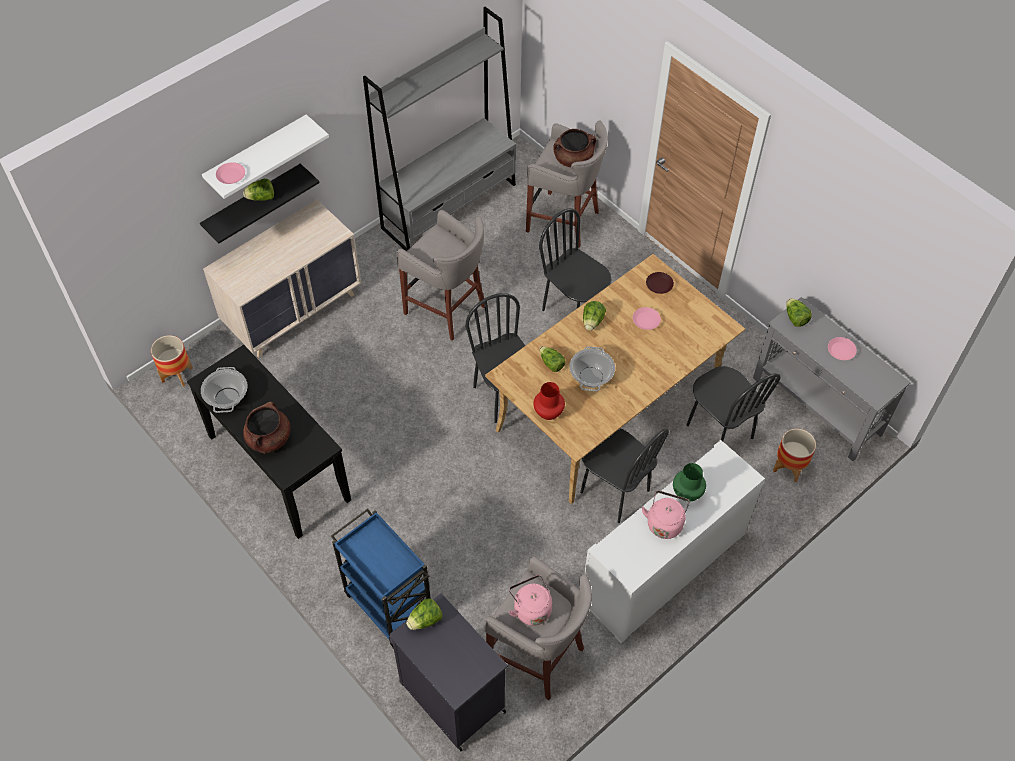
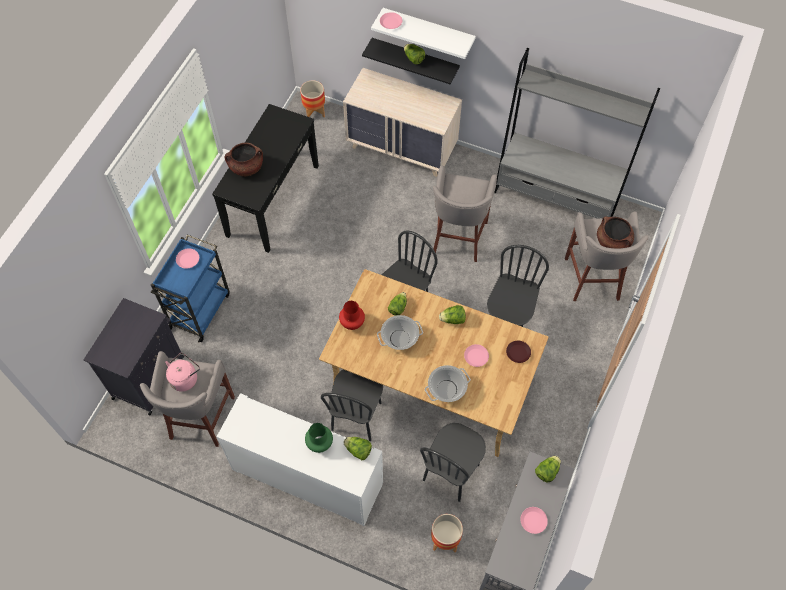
camera: 65 degrees right, 5 degrees up
(227, 397) = (267, 130): cooking pot -> cooking pot (447, 389)
(367, 548) = (187, 260): none -> pink plate
(425, 620) = (141, 314): lettuce -> lettuce (358, 450)
(664, 522) = (286, 437): pink kettle -> none

